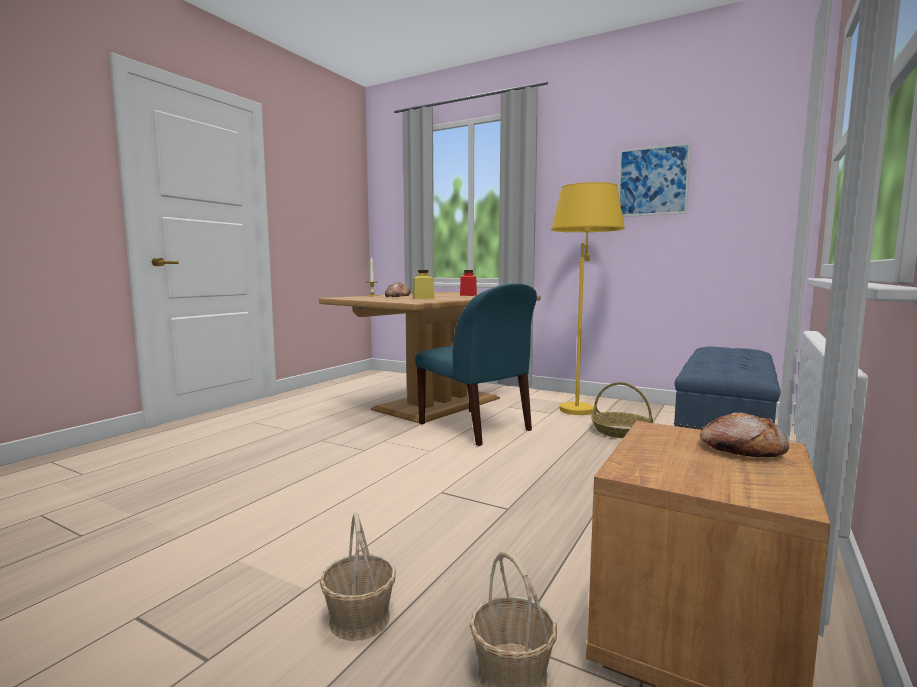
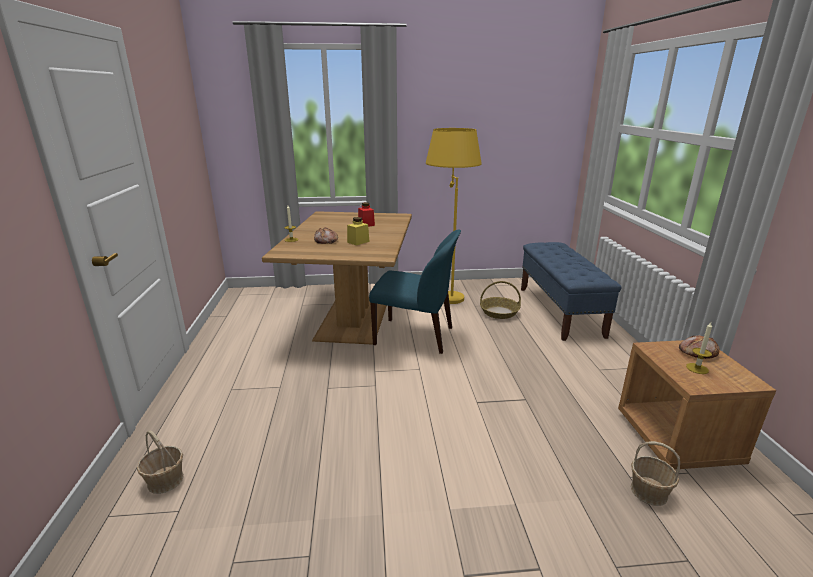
camera: 35 degrees left, 15 degrees up
(359, 619) = (564, 504): basket -> basket (165, 480)
(652, 181) = (486, 120): picture -> none
(690, 460) = (697, 368): none -> candle

